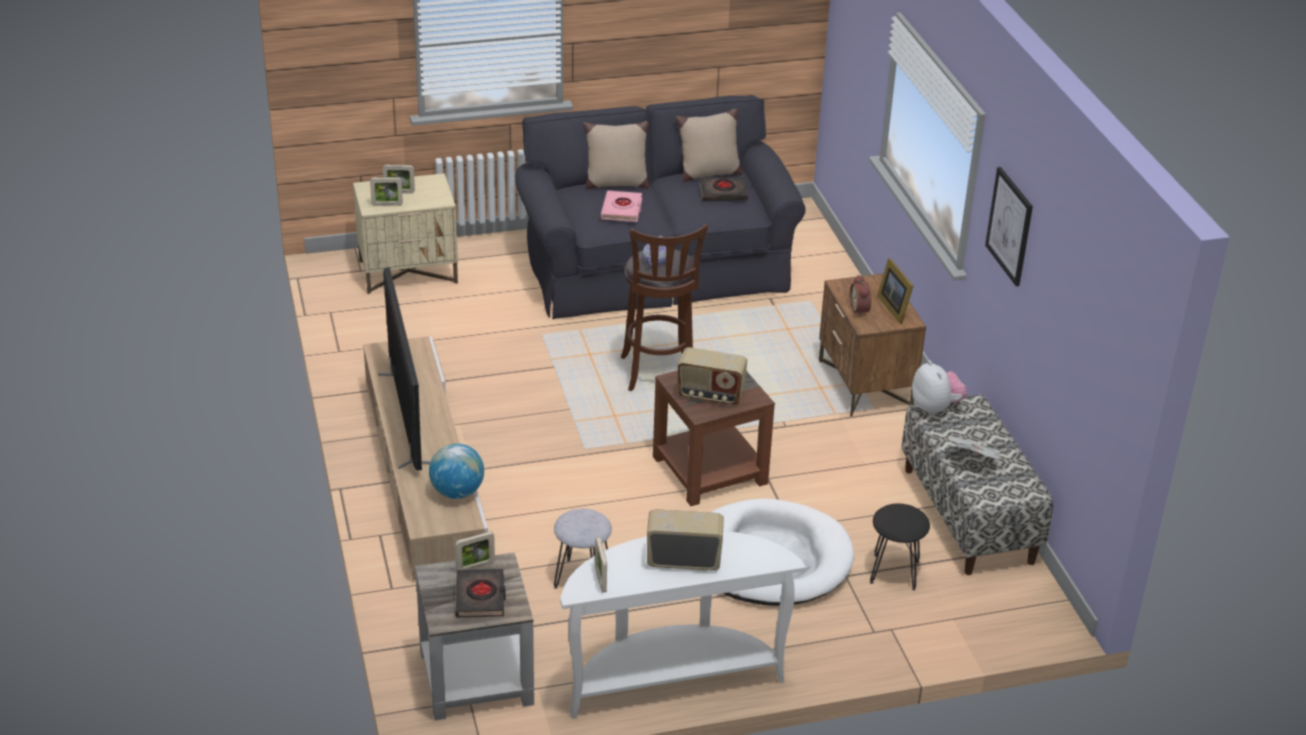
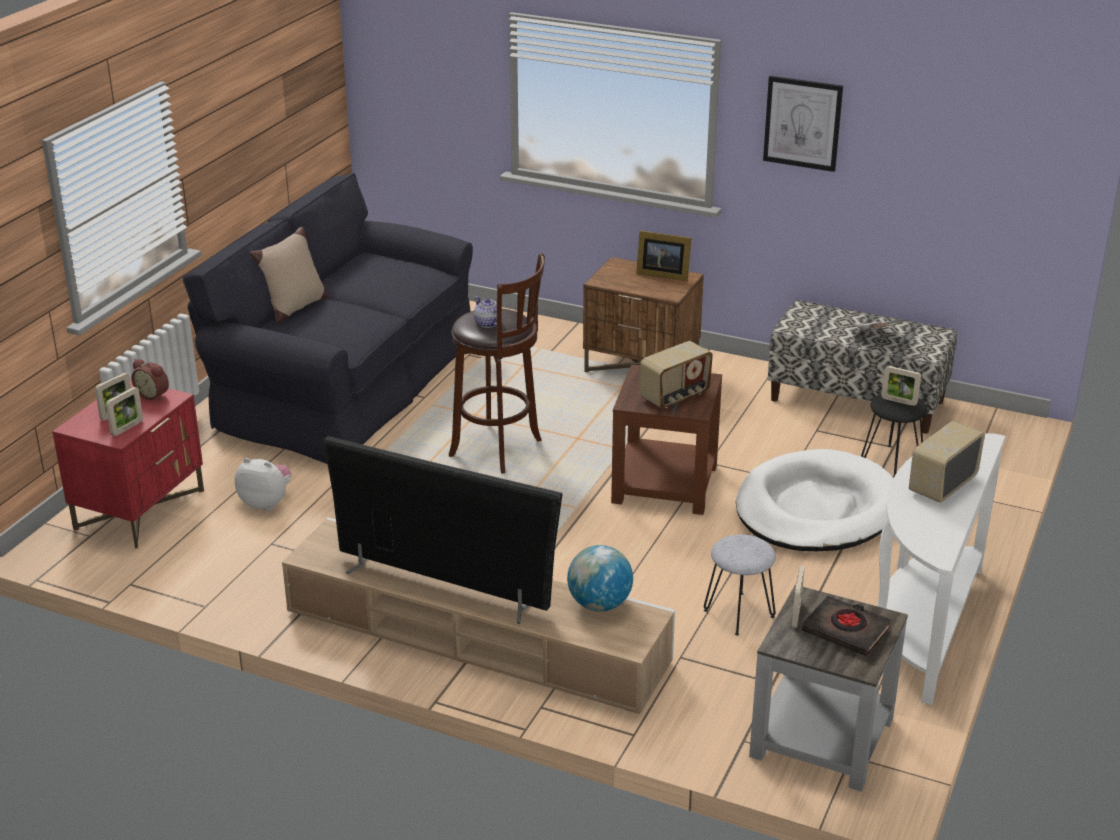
camera: 50 degrees left, 5 degrees down
(409, 272) = (140, 509): beige nightstand -> red nightstand
(600, 580) = (932, 537): picture frame -> picture frame (899, 401)
(622, 210) = (343, 320): pink book -> none
(708, 173) = (350, 265): beige pillow -> none
(723, 192) = (392, 270): black book -> none
(861, 309) = (645, 287): alarm clock -> alarm clock (154, 395)
(935, 408) = (790, 323): plush toy -> plush toy (266, 503)

